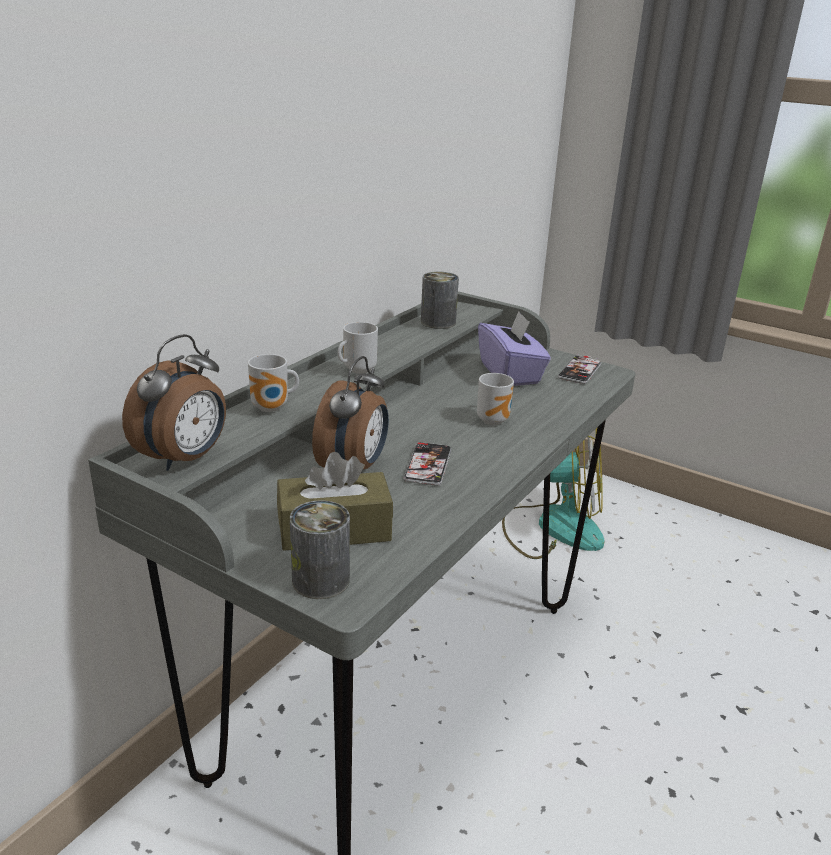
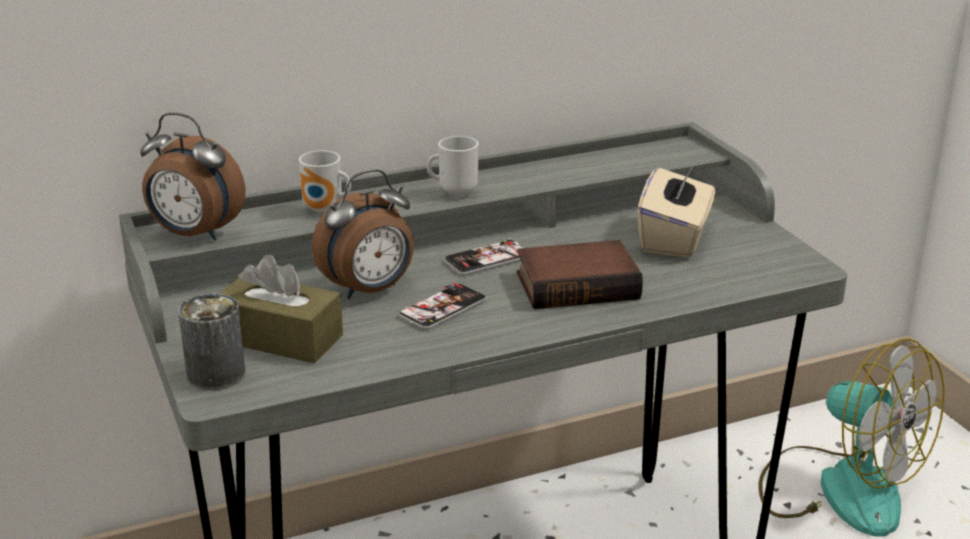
camera: 35 degrees right, 0 degrees up
(185, 459) = (194, 235): alarm clock -> alarm clock turned 45 degrees clockwise
(438, 322) = (623, 158): can -> none
(494, 420) = (578, 284): mug -> book
(510, 373) = (674, 239): purple tissue box -> beige tissue box
(579, 371) = (768, 257): phone -> phone (487, 259)

